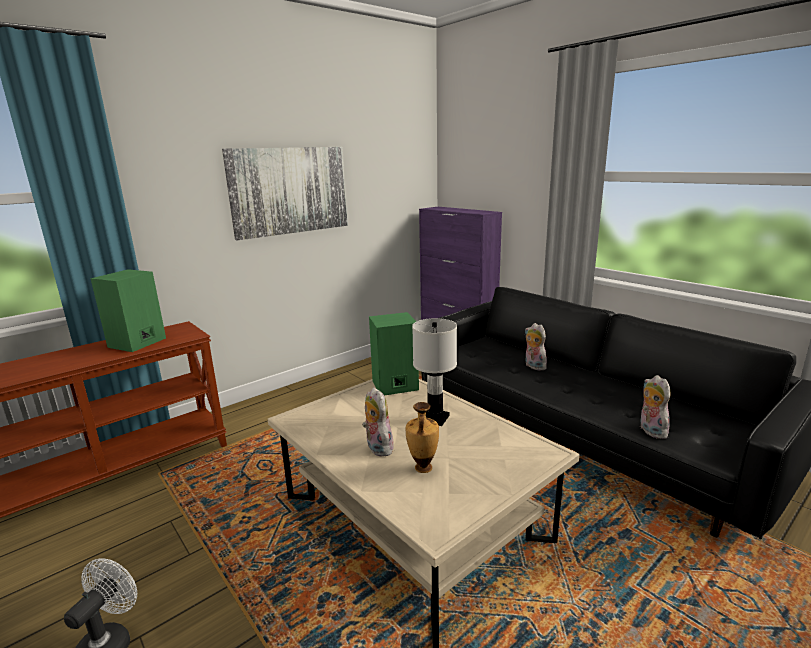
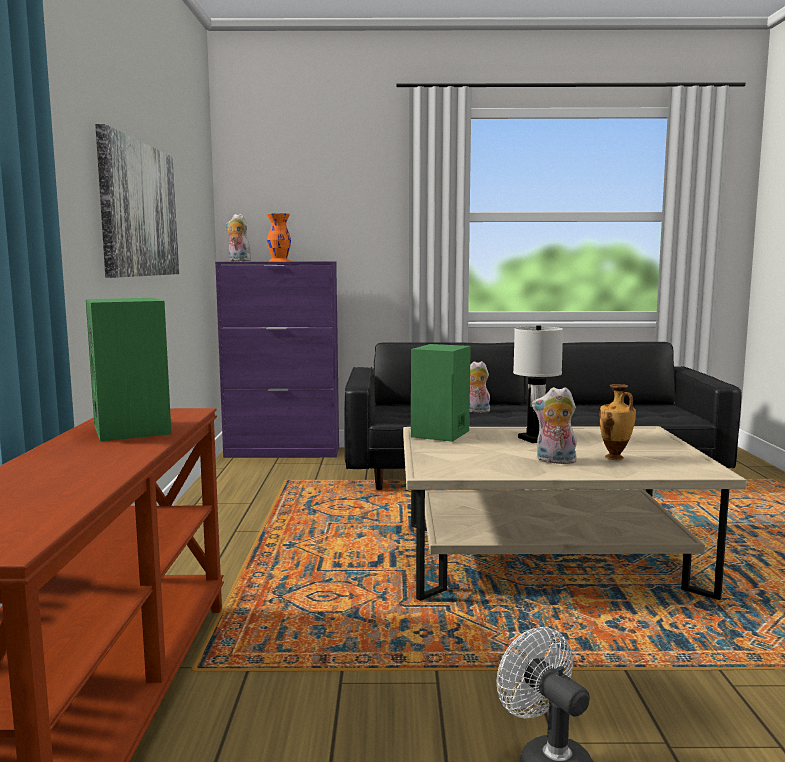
camera: 50 degrees left, 10 degrees down
(458, 210) = (279, 261): none -> orange vase
(650, 430) = (636, 419): plush toy -> plush toy (238, 261)

